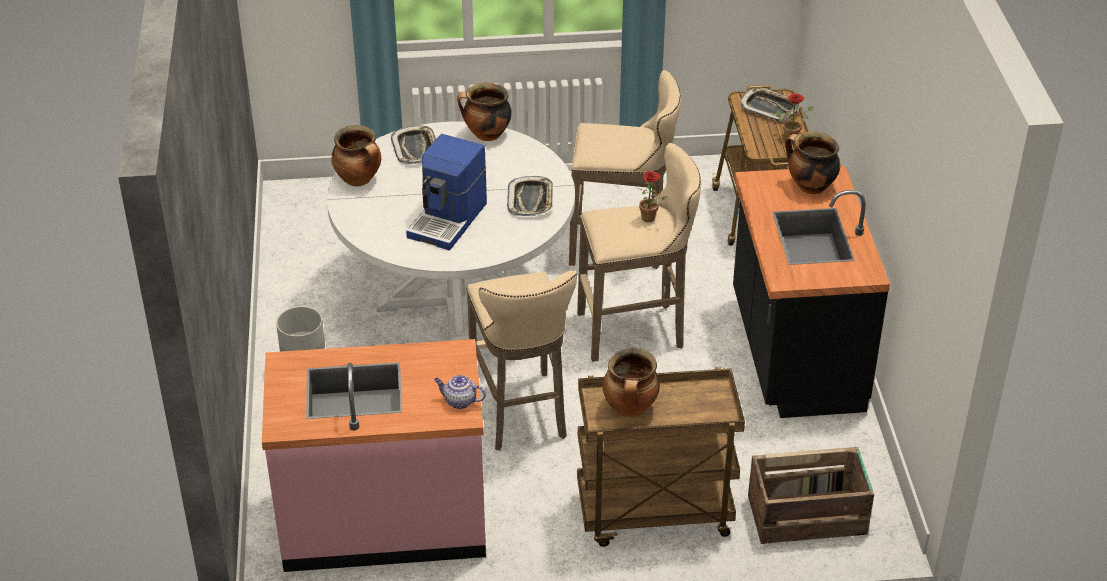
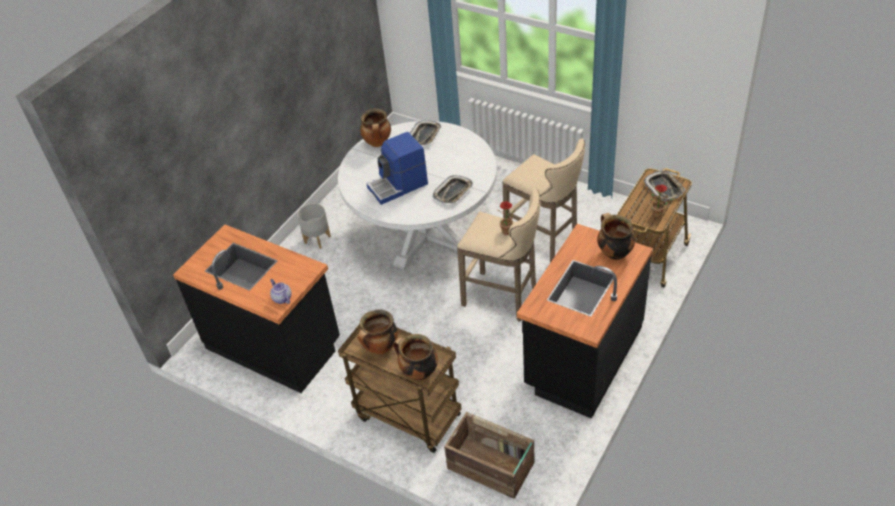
camera: 40 degrees right, 5 degrees up
(383, 519) = (274, 344): pink counter -> black counter
(486, 135) = (469, 141): cooking pot -> cooking pot (418, 372)
(521, 415) = (395, 319): beige stool -> none

